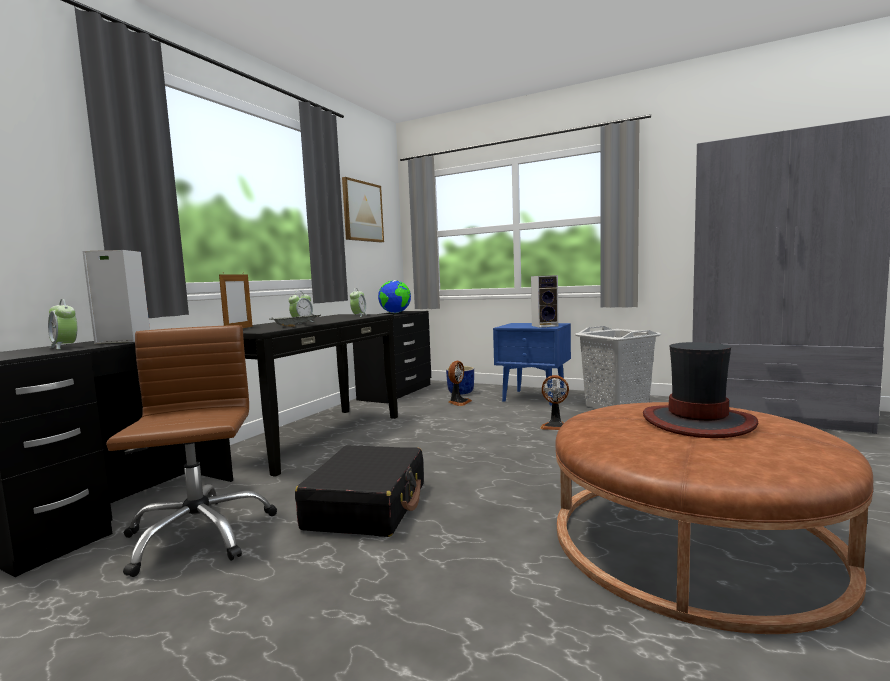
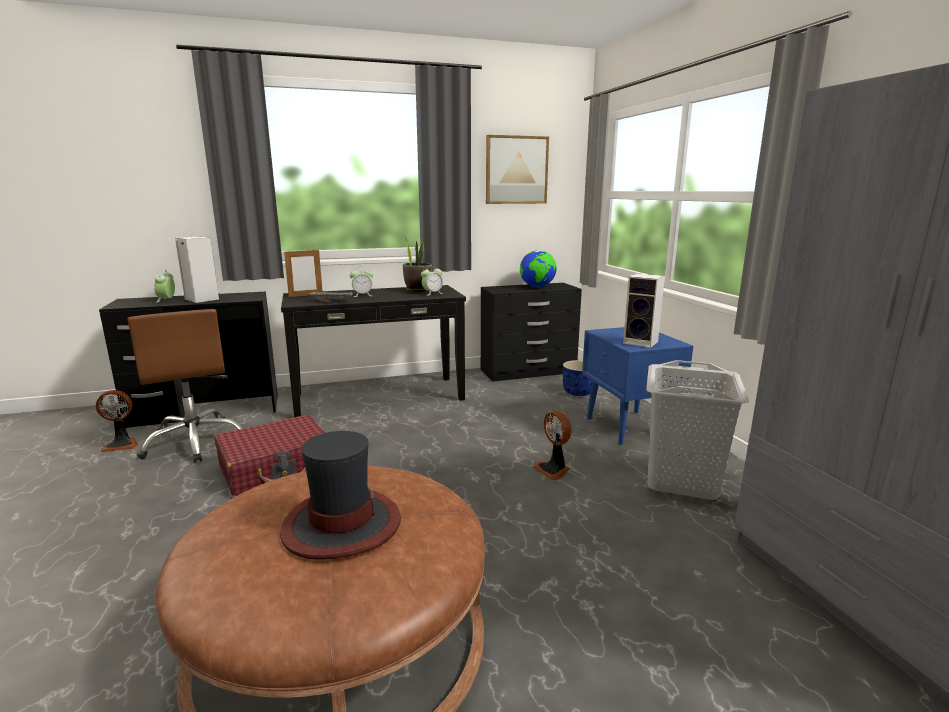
camera: 45 degrees right, 10 degrees up
(198, 534) = (195, 441): brown office chair -> brown office chair turned 120 degrees clockwise
(333, 317) = (417, 290): none -> potted plant
(367, 506) = (277, 468): black suitcase -> red suitcase
(458, 402) = (546, 403): fan -> fan (122, 444)

